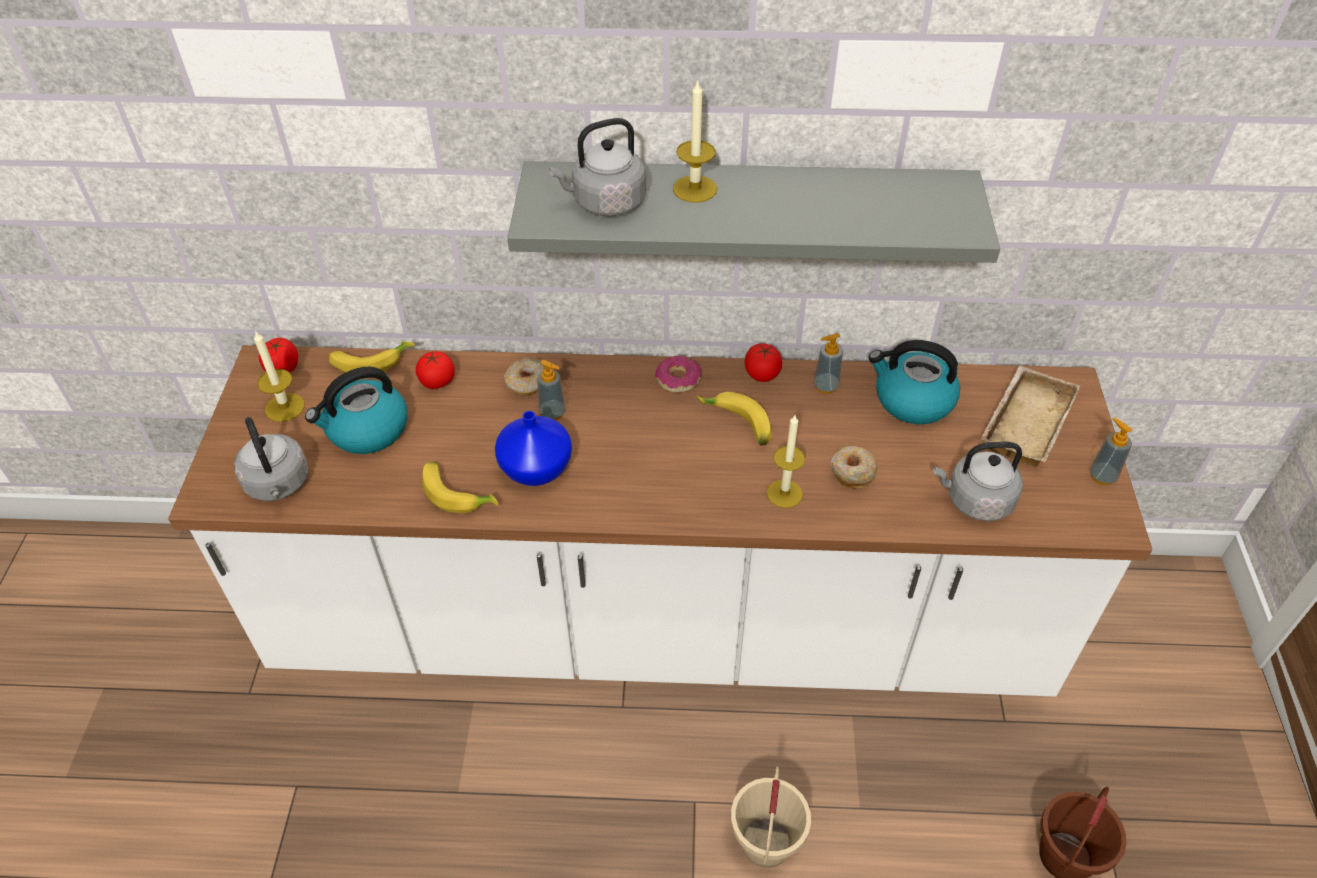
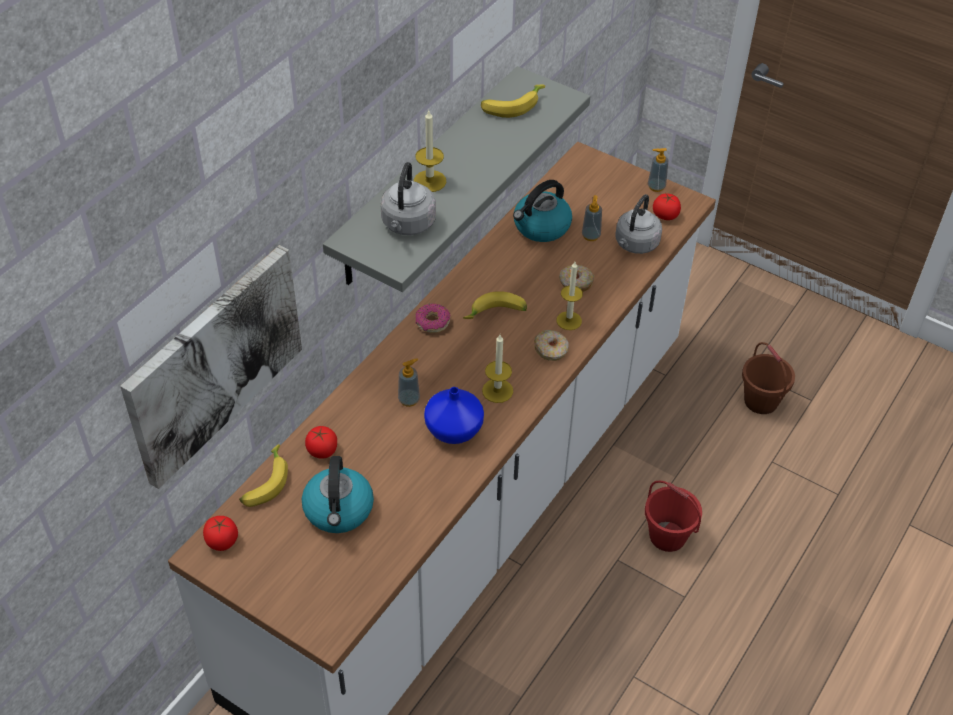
camera: 60 degrees left, 0 degrees up
(278, 485) = (352, 583): grey kettle -> none
(285, 407) = (270, 554): candle -> candle (497, 390)
(326, 182) = (214, 363): none -> picture
(458, 493) = (443, 480): banana -> banana (512, 105)
(527, 383) = (367, 401): donut -> donut (551, 350)
(762, 374) = (462, 280): tomato -> tomato (665, 215)
(766, 842) = (668, 536): beige bucket -> red bucket
(825, 386) = (497, 257): soap dispenser -> soap dispenser (591, 236)
(1024, 420) = (594, 191): beige tray -> none

